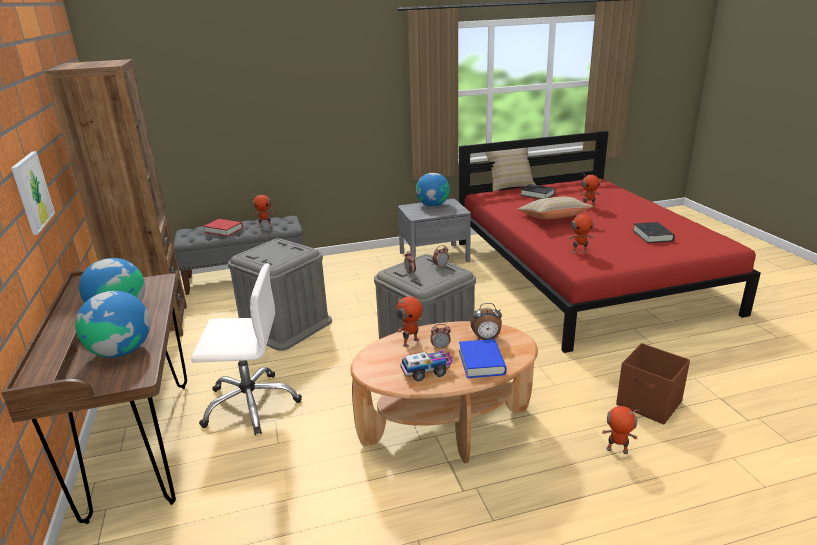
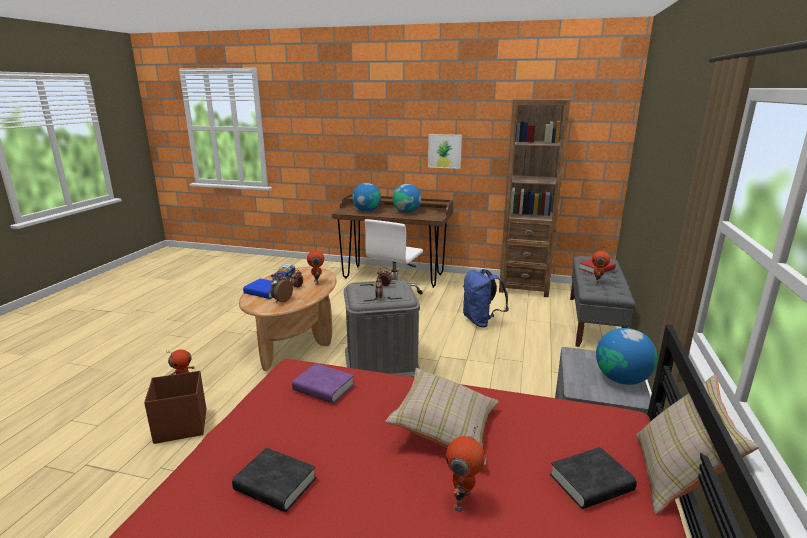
camera: 120 degrees right, 5 degrees down
(285, 325) = (481, 321): grey storage box -> blue backpack
(579, 252) = (323, 388): toy robot -> purple book

